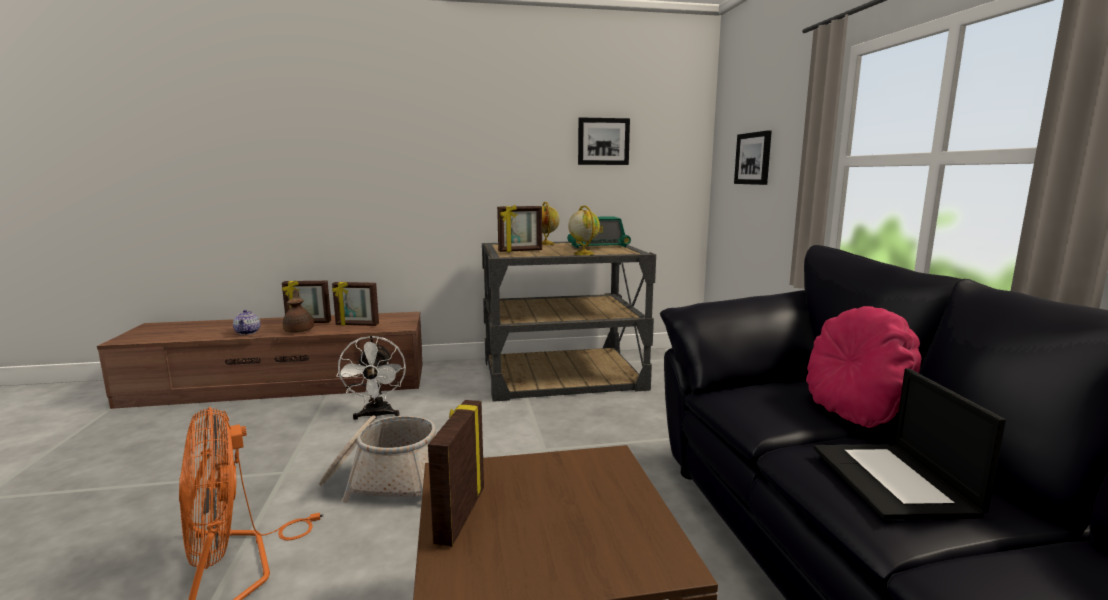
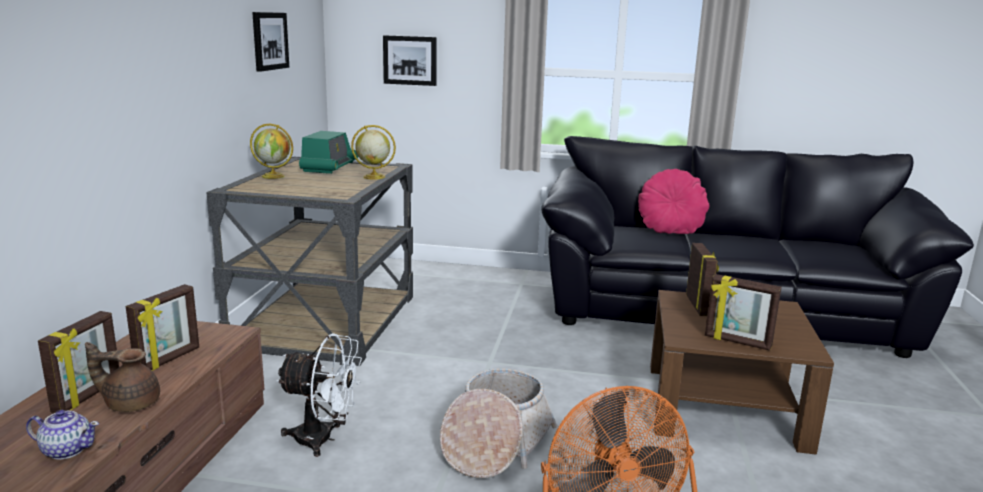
camera: 70 degrees left, 5 degrees up
(520, 251) = (316, 189): picture frame -> picture frame (698, 306)
(894, 481) = (743, 246): laptop -> none

